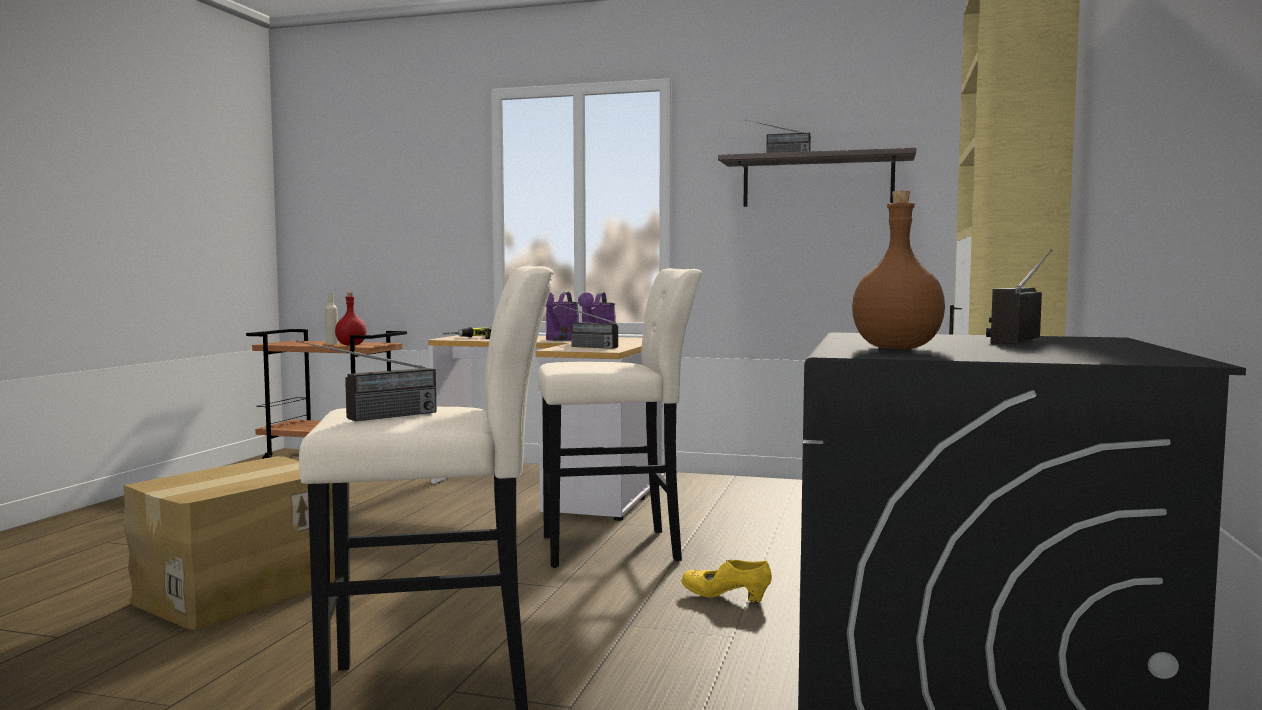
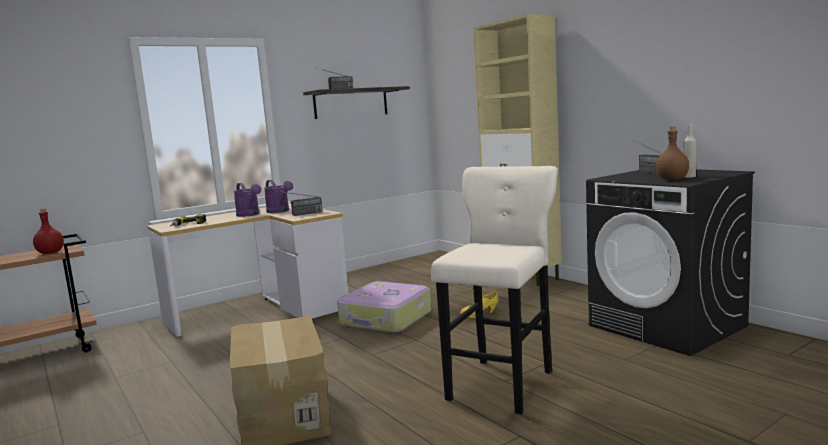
camera: 50 degrees left, 5 degrees up
(332, 344) = (24, 256): beige bottle -> beige bottle (689, 176)
(371, 418) = (498, 253): radio -> none
(618, 548) = (386, 319): beige stool -> suitcase

